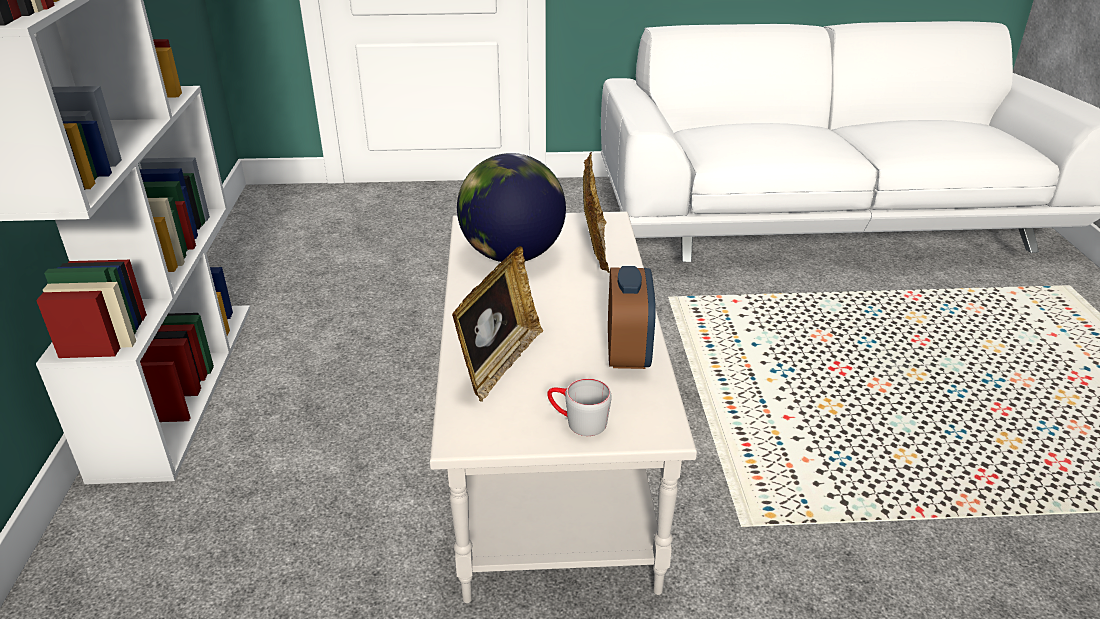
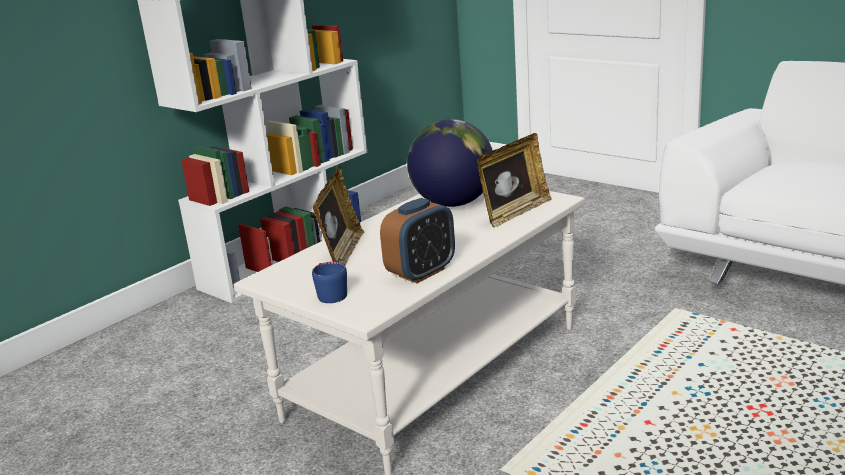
camera: 45 degrees right, 10 degrees down
(499, 363) = (342, 254): picture frame -> picture frame turned 60 degrees counterclockwise
(577, 421) = (329, 294): grey mug -> blue mug

